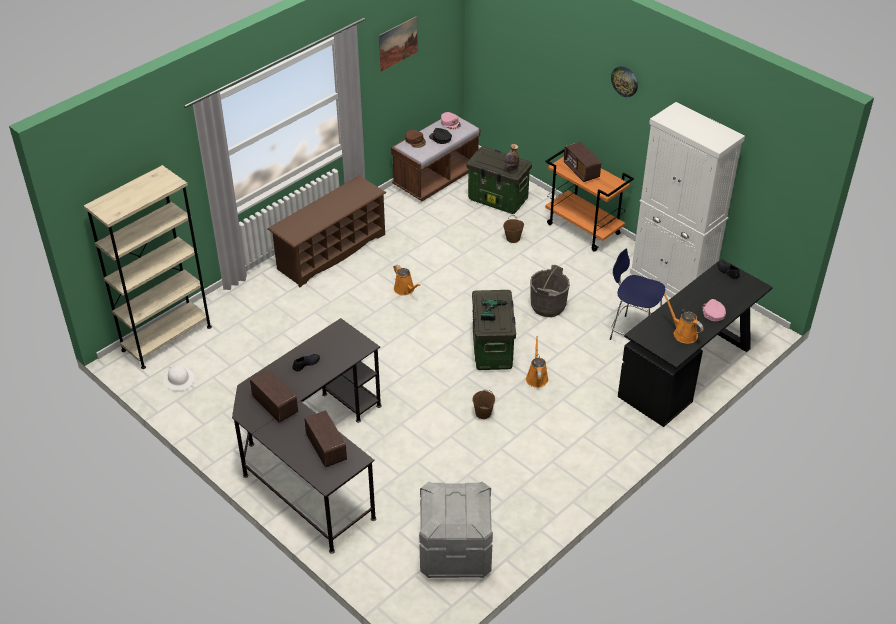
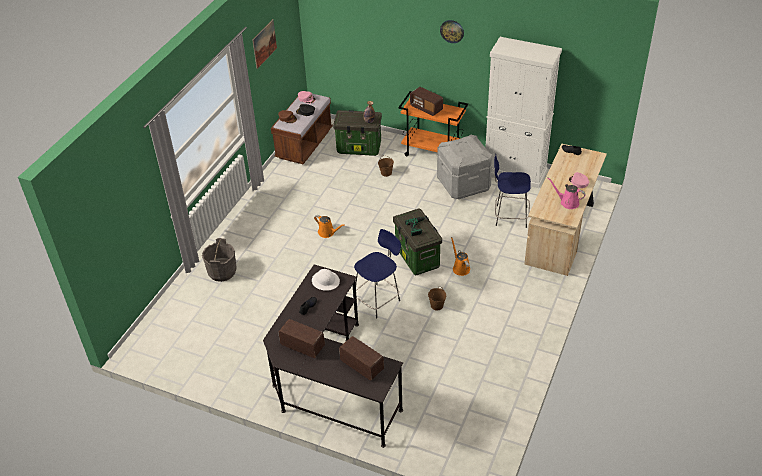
camera: 20 degrees left, 0 degrees up
(167, 338) = (159, 325): beige bookcase -> none
(179, 379) = (187, 354): white hard hat -> white hard hat (325, 281)
(331, 252) = (254, 220): brown shoe rack -> none
(418, 385) = (378, 300): none -> blue stool
(455, 552) = (474, 414): grey storage box -> grey storage box (463, 184)
(547, 306) = (439, 214): grey bucket -> grey bucket (222, 272)
(683, 333) = (567, 202): orange watering can -> pink watering can
(688, 371) = (562, 232): black desk -> beige desk

